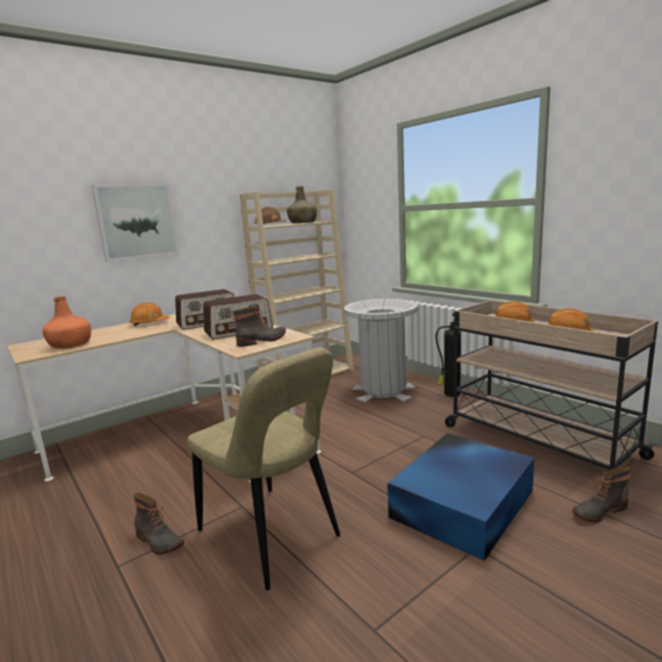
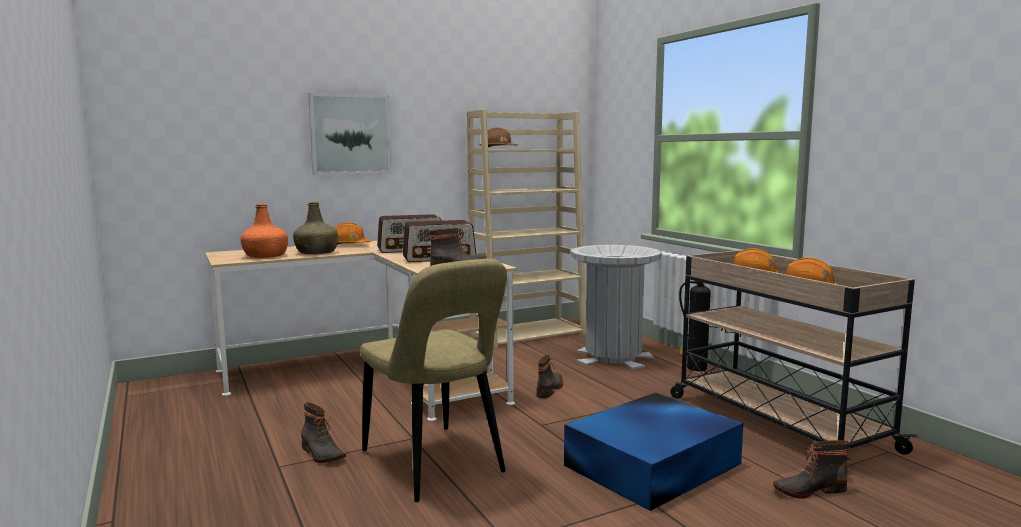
camera: 10 degrees right, 5 degrees down
(303, 223) = (538, 149): green bottle -> green bottle (317, 252)
(345, 431) = (550, 388): none -> boot

